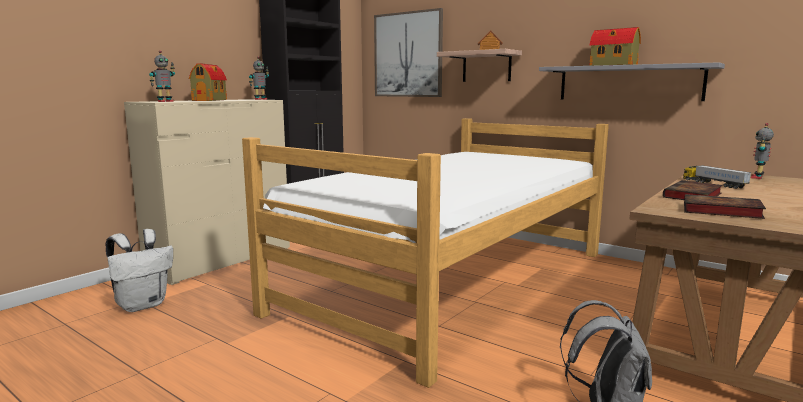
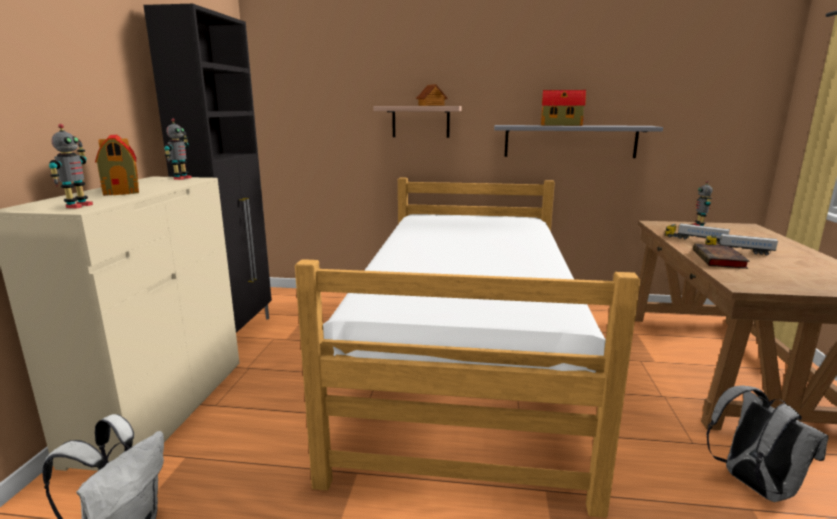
camera: 30 degrees left, 5 degrees up
(408, 55) = (317, 104): picture -> none
(719, 211) = (776, 278): book -> none
(741, 194) = (738, 251): none -> toy truck

